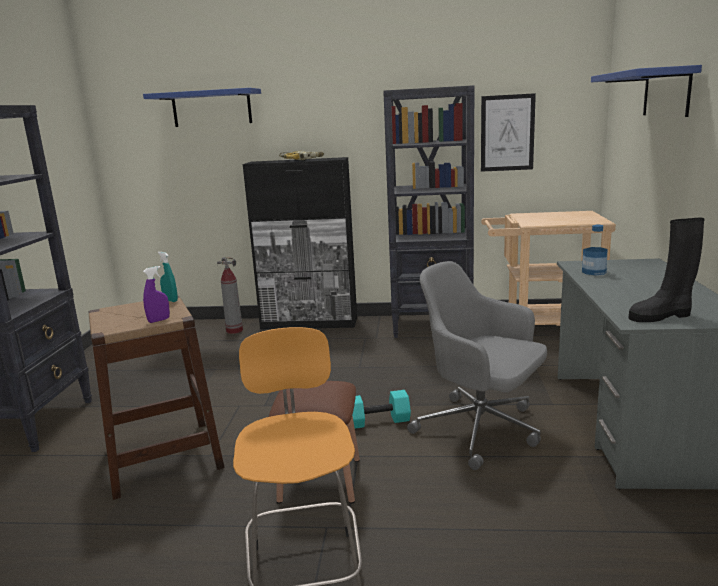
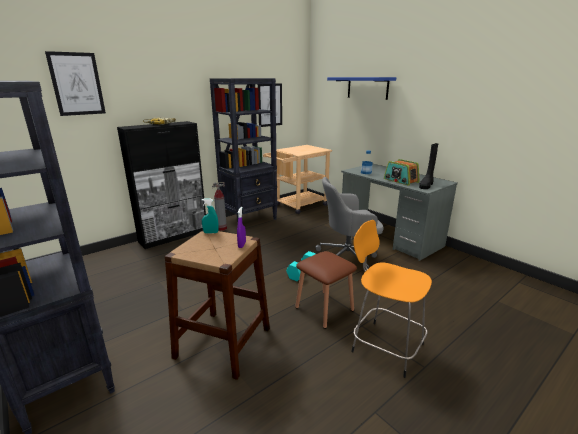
camera: 45 degrees left, 5 degrees up
(211, 108) = (77, 84): blue shelf -> picture
(234, 331) = (126, 255): fire extinguisher -> fire extinguisher (221, 228)
(626, 297) = (400, 180): none -> radio

